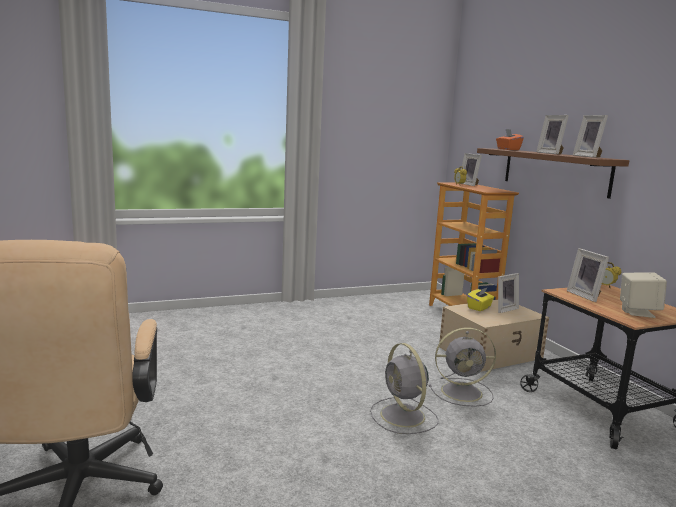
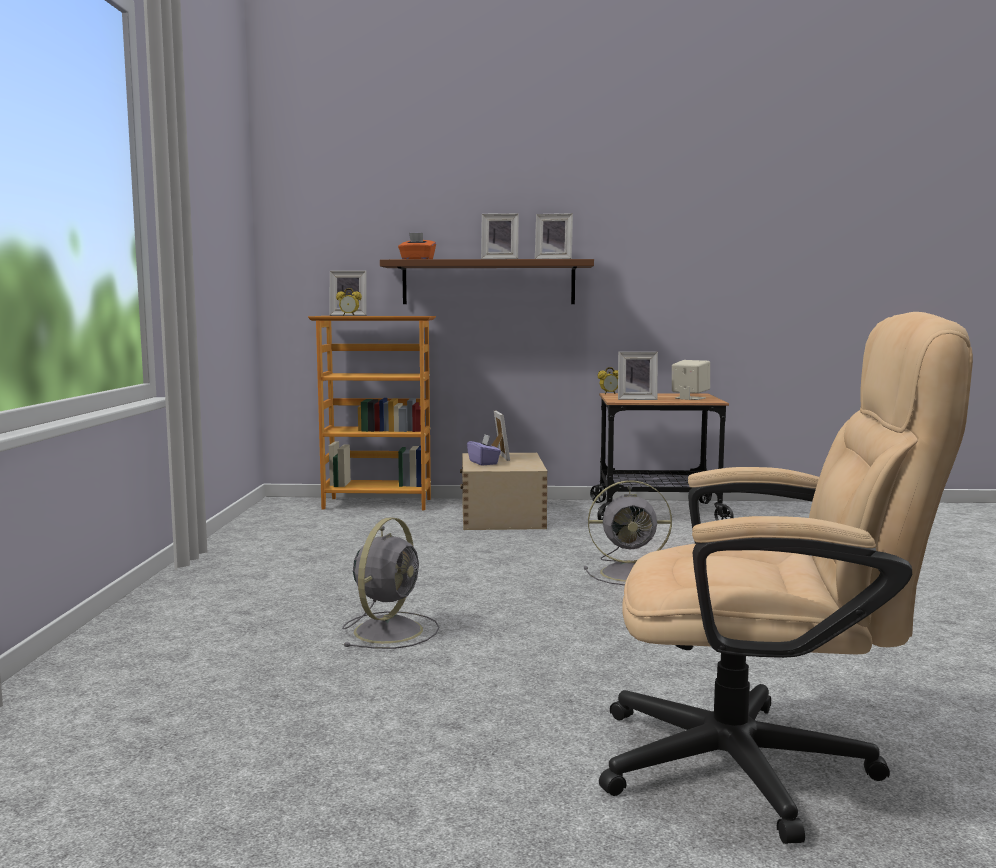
camera: 65 degrees left, 5 degrees down
(463, 392) = (590, 543): grey fan -> grey fan (390, 630)
(479, 307) = (484, 463): yellow tissue box -> purple tissue box

